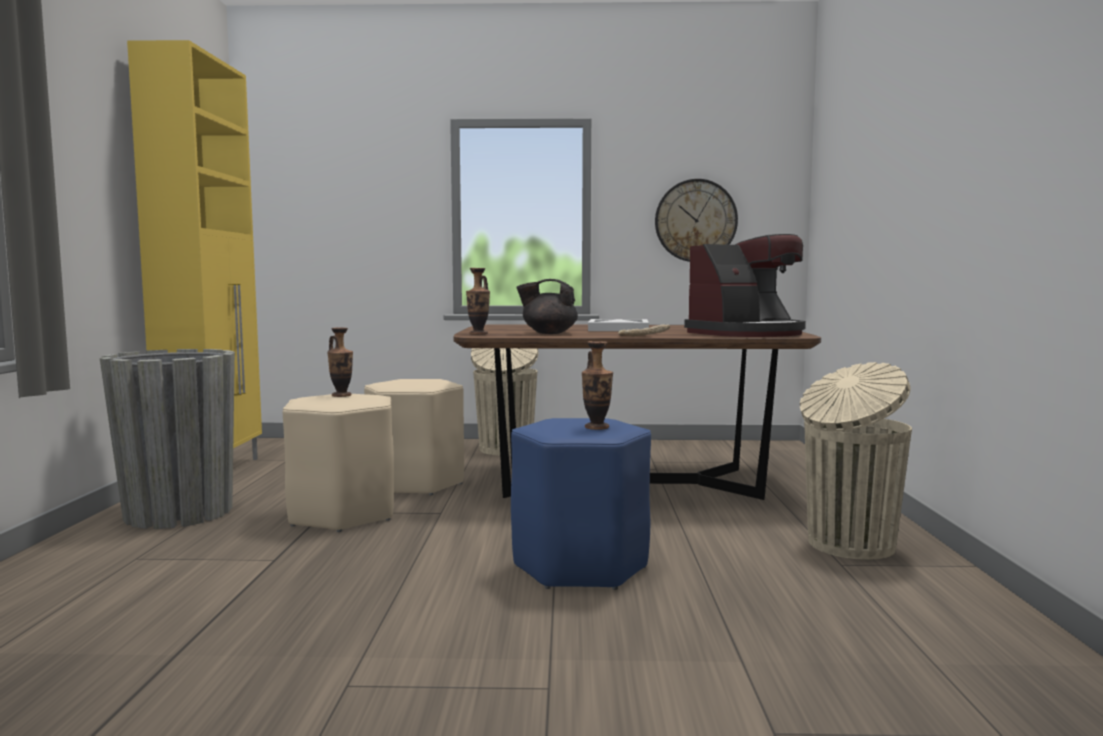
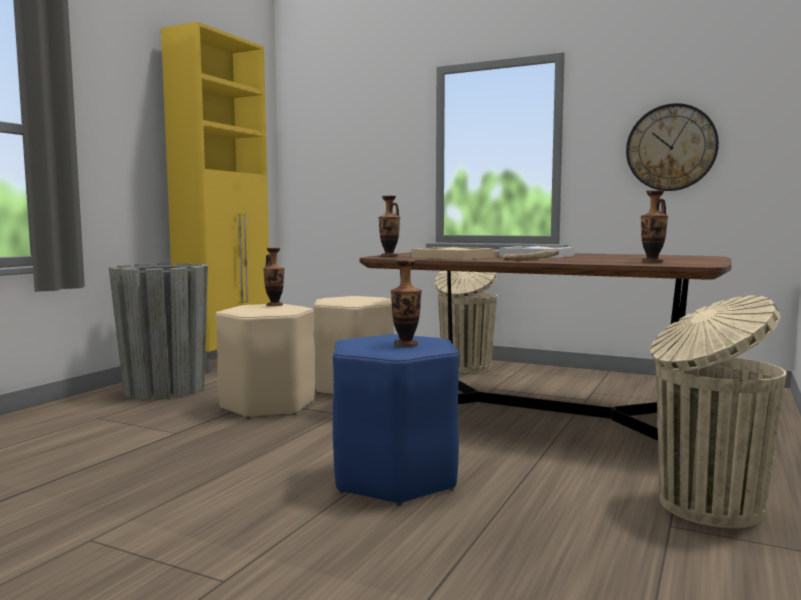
camera: 25 degrees right, 0 degrees up
(548, 333) = (452, 257): black teapot -> beige tray
(747, 333) = (652, 262): coffee machine -> vase

